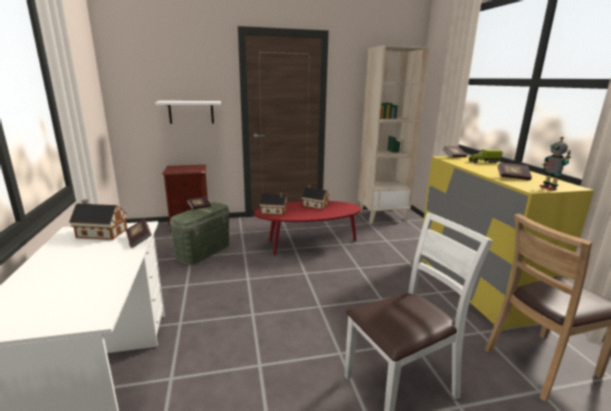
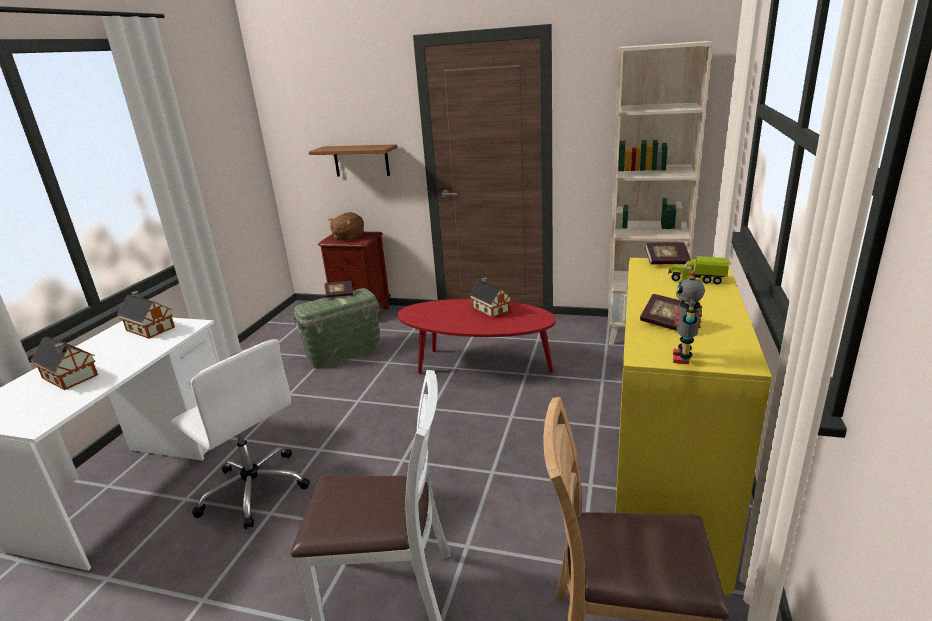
camera: 30 degrees right, 5 degrees up
(139, 240) = (167, 343): book -> none
(184, 168) = (348, 237): none -> brown plush toy
(191, 112) = (361, 160): white shelf -> brown shelf
(227, 353) = (254, 489): none -> white office chair
(274, 211) = (425, 313): toy house -> toy house (70, 377)

